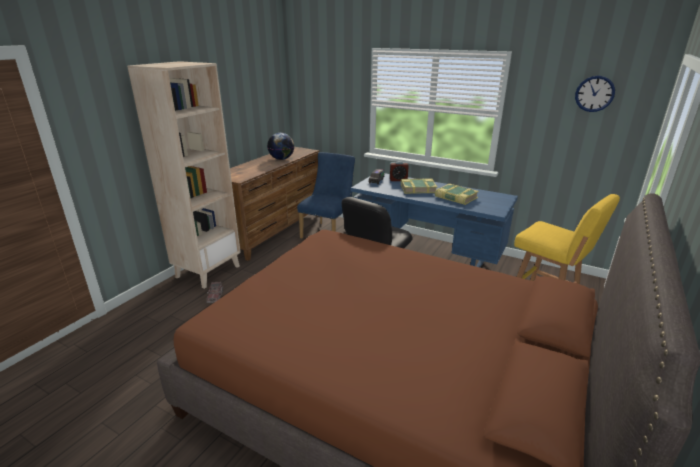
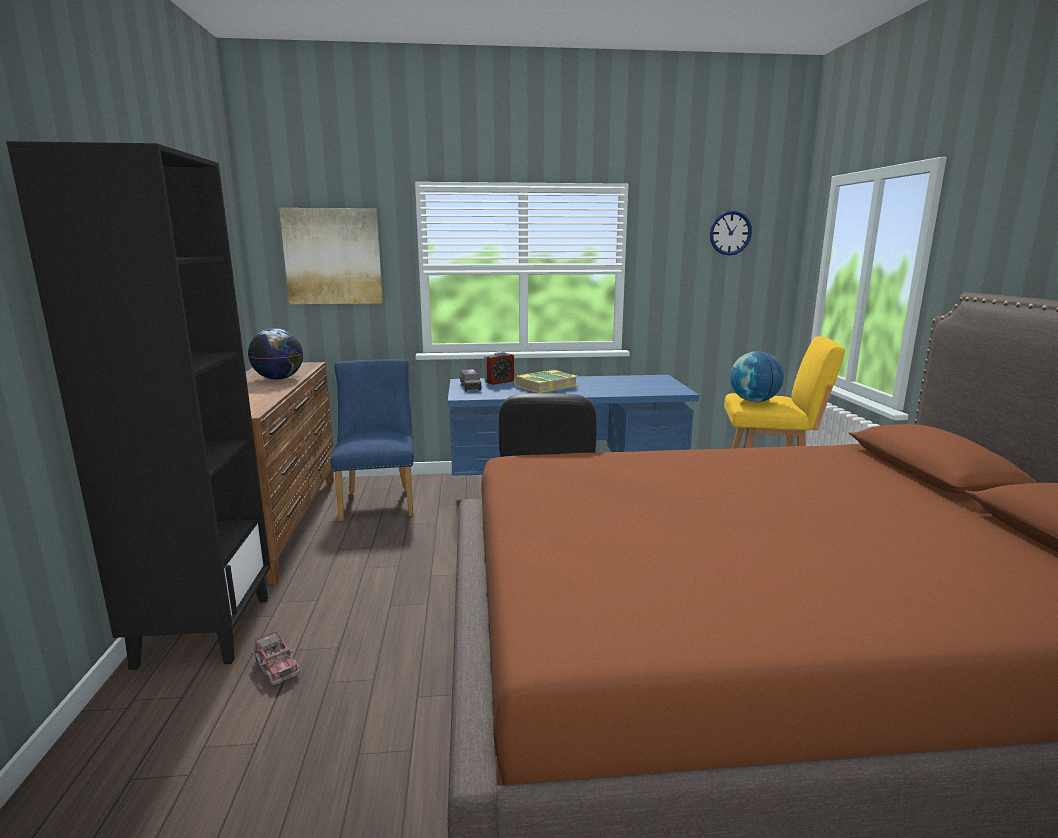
camera: 35 degrees left, 10 degrees down
(208, 271) = (204, 630): beige bookcase -> black bookcase
(328, 91) = (333, 256): none -> picture
(455, 197) = (609, 387): book -> none
(539, 232) = (754, 401): none -> globe

